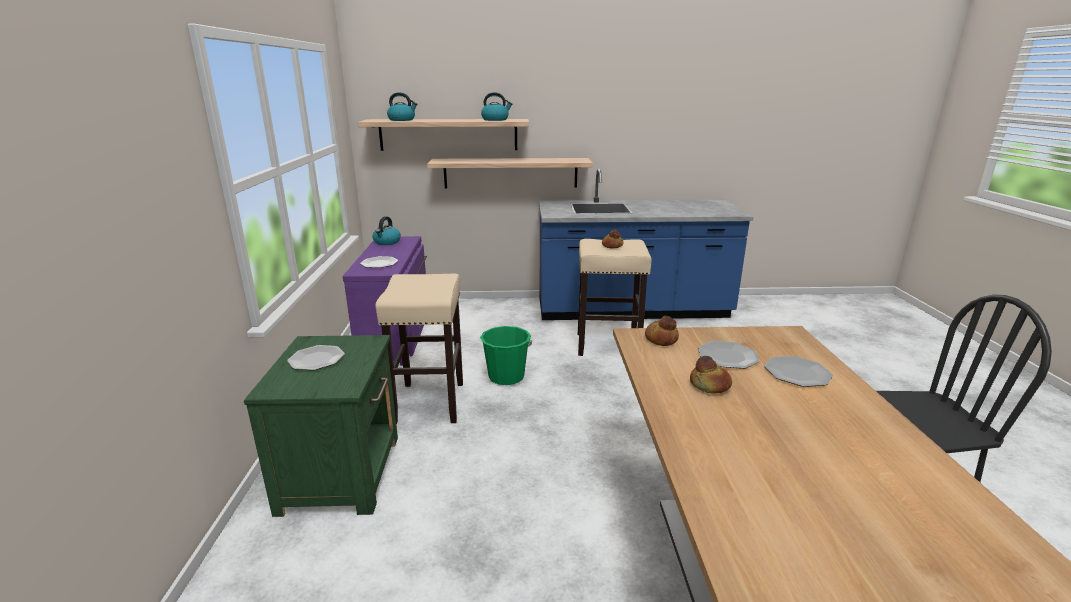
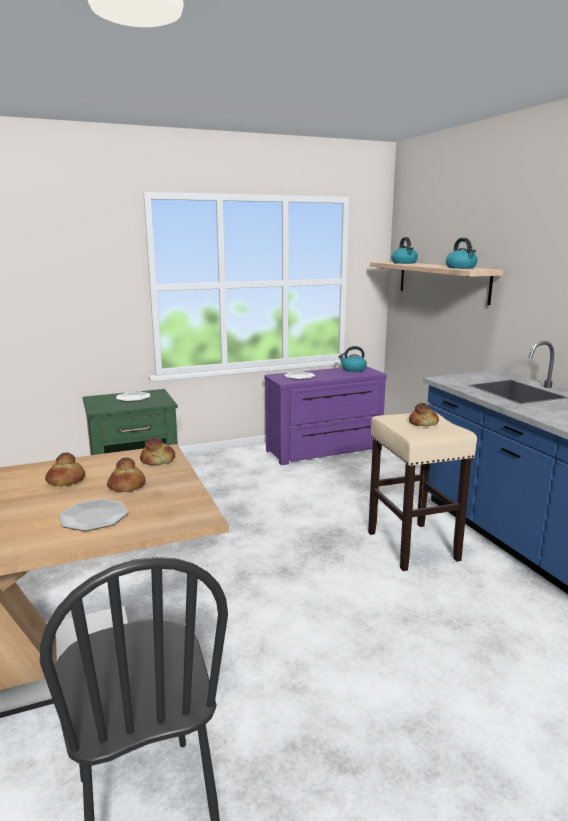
camera: 70 degrees right, 5 degrees down
(429, 402) = (232, 485): beige stool -> none
(506, 377) = (294, 505): green bucket -> none
(510, 173) = (482, 331): shelf -> none
(727, 356) = (126, 486): plate -> bread

